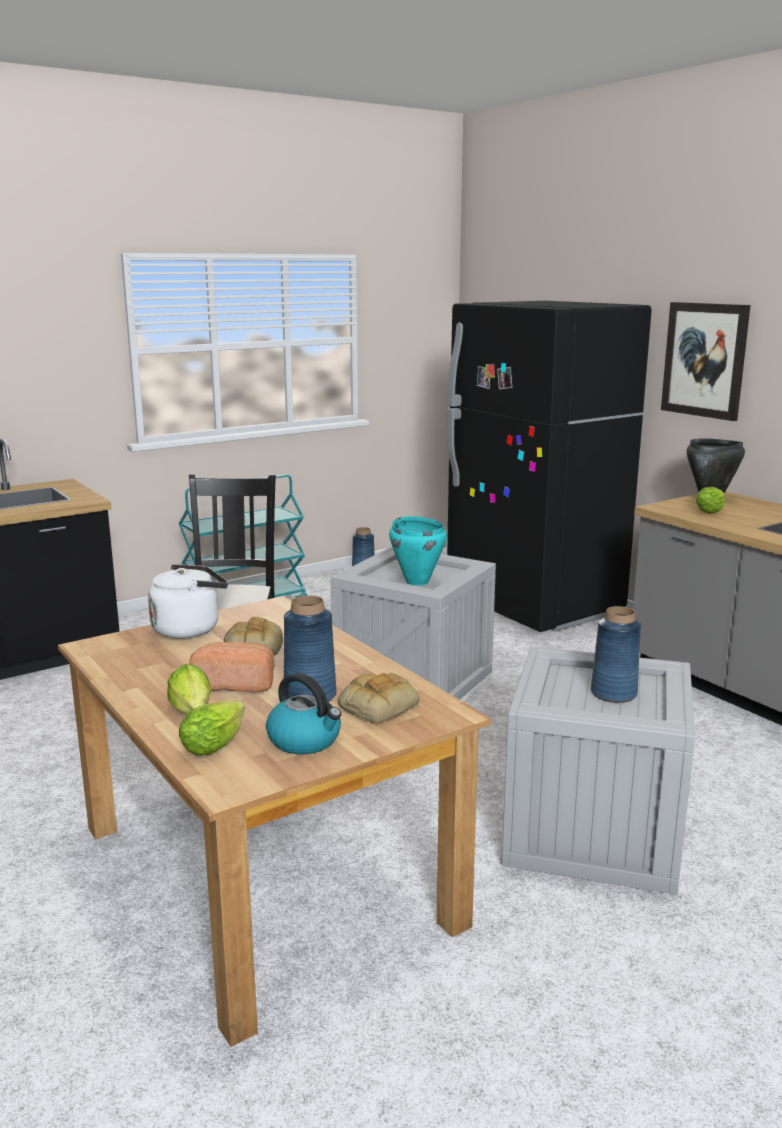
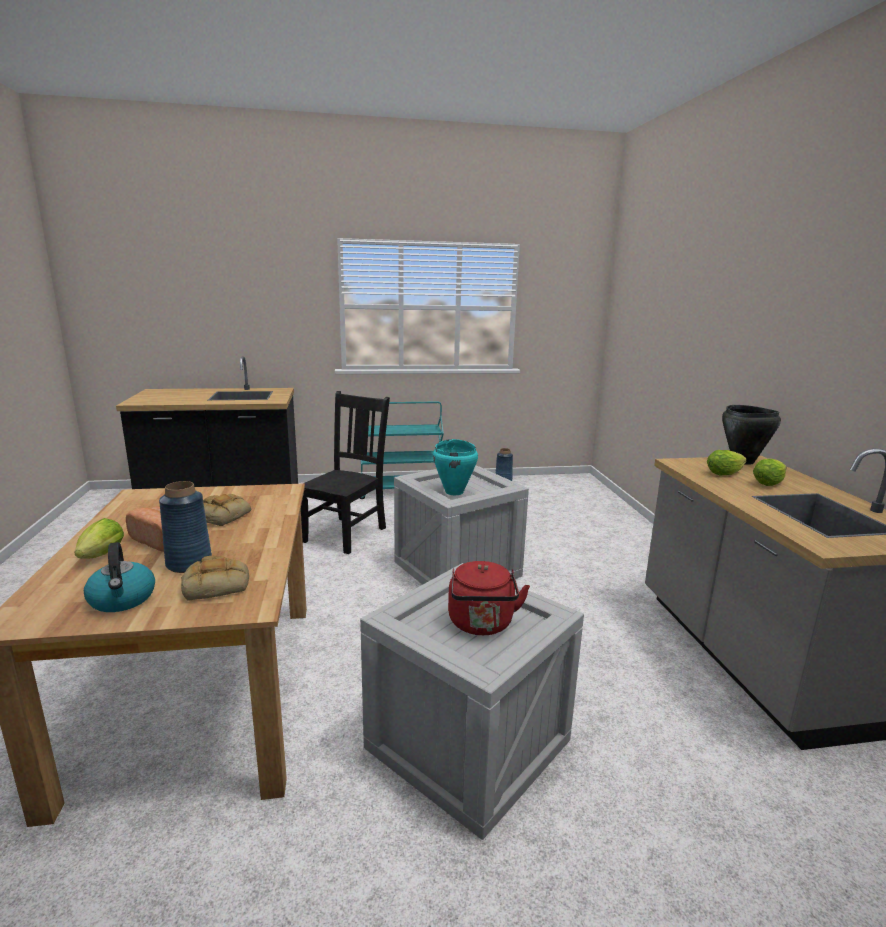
camera: 25 degrees right, 0 degrees up
(190, 629) = (208, 495): white kettle -> none
(217, 742) = (72, 584): lettuce -> lettuce (770, 482)
(534, 606) = (608, 530): black fridge -> none
(613, 693) = (481, 625): blue vase -> red kettle
(704, 360) = (765, 332): picture -> none

